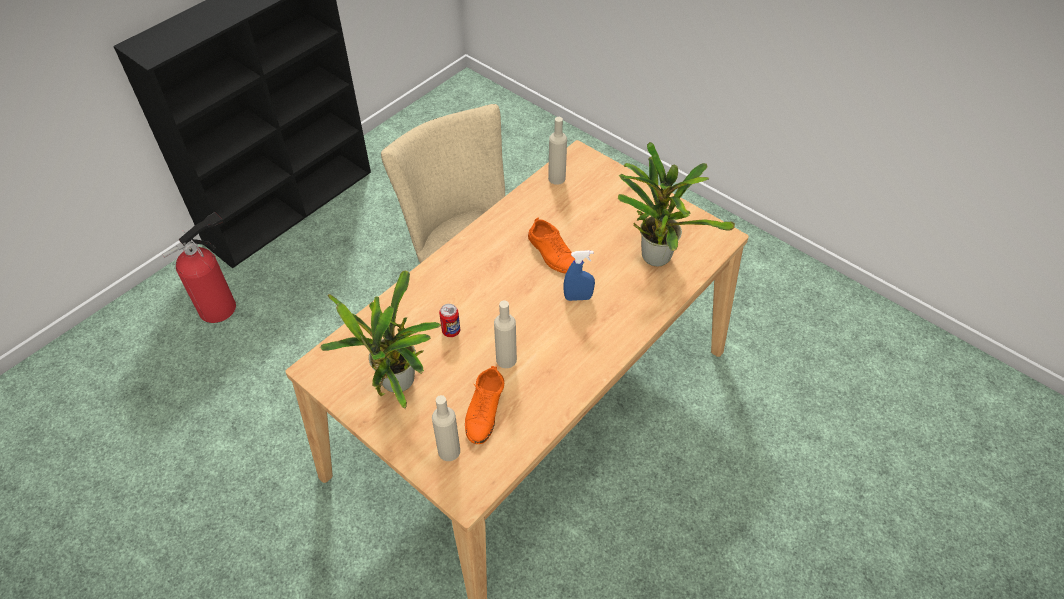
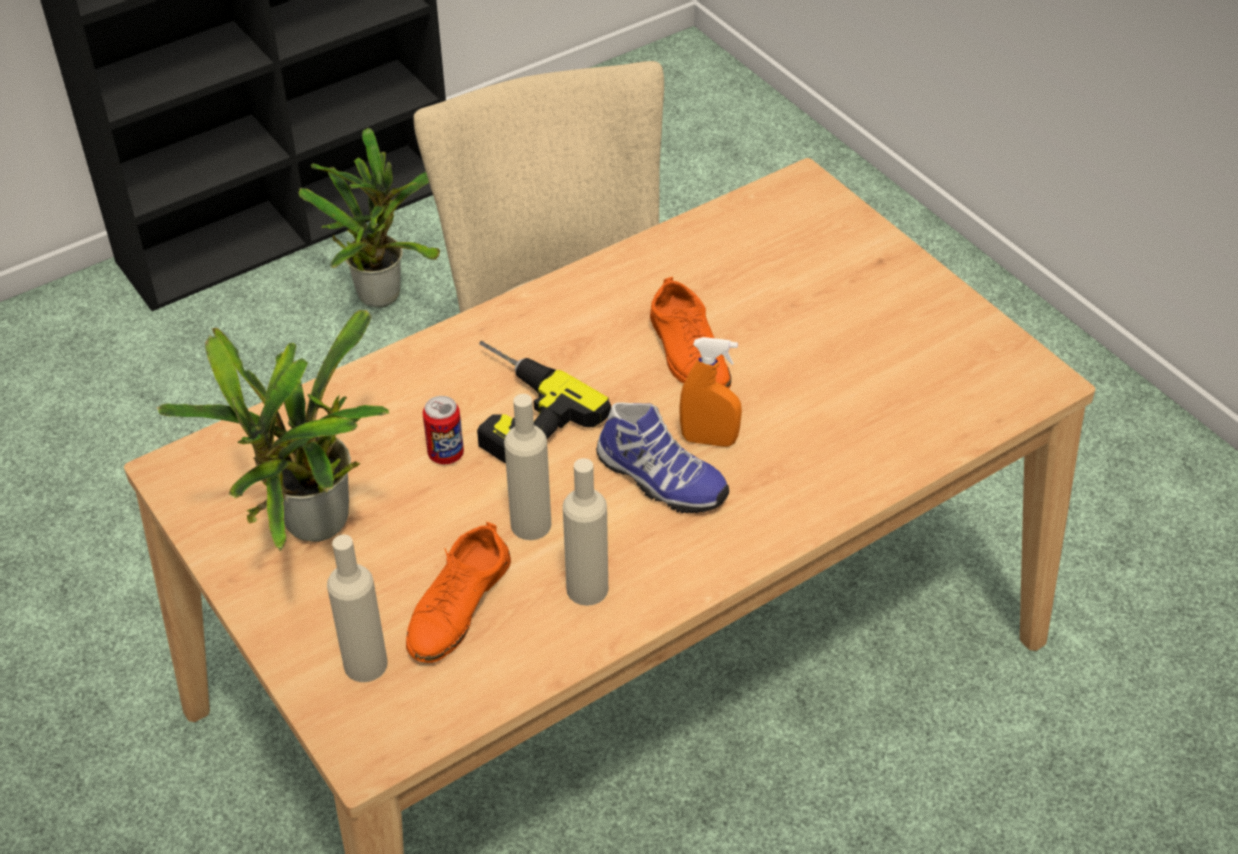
camera: 15 degrees right, 5 degrees down
(221, 306) = (111, 373): fire extinguisher -> none
(477, 301) = (513, 412): none -> power drill
(556, 178) = (744, 220): beige bottle -> beige bottle (587, 588)
(561, 324) = (659, 481): none -> shoe
(578, 297) = (709, 440): blue spray bottle -> orange spray bottle
(655, 253) = (890, 388): potted plant -> potted plant (381, 292)

